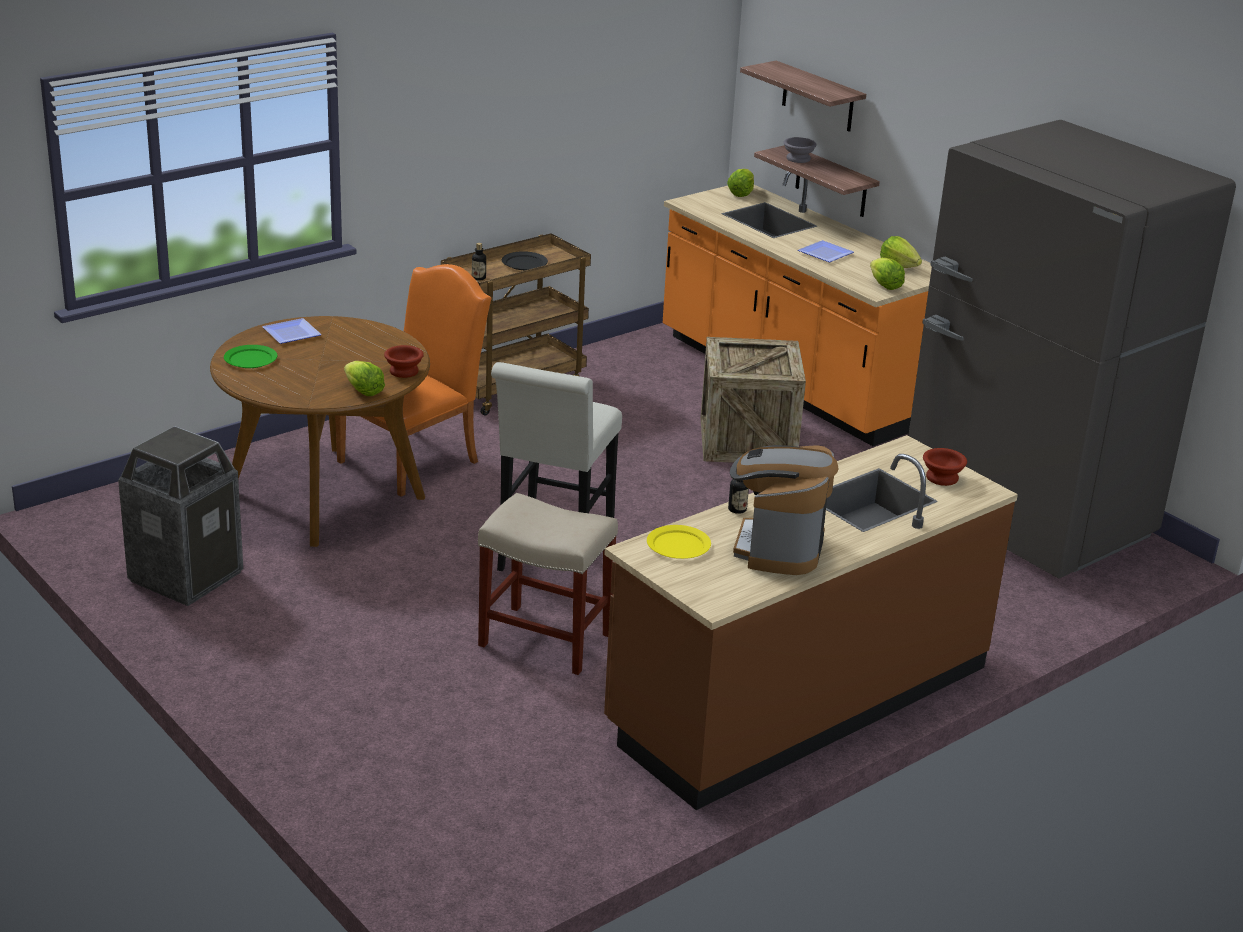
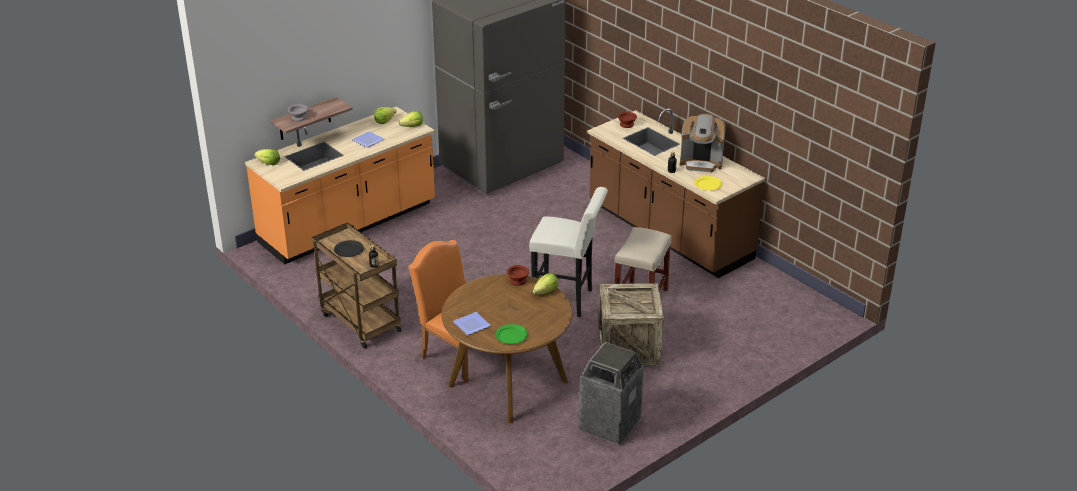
camera: 90 degrees left, 5 degrees up
(747, 441) = (427, 240): crate -> crate (629, 347)
(818, 97) = (284, 82): shelf -> none

